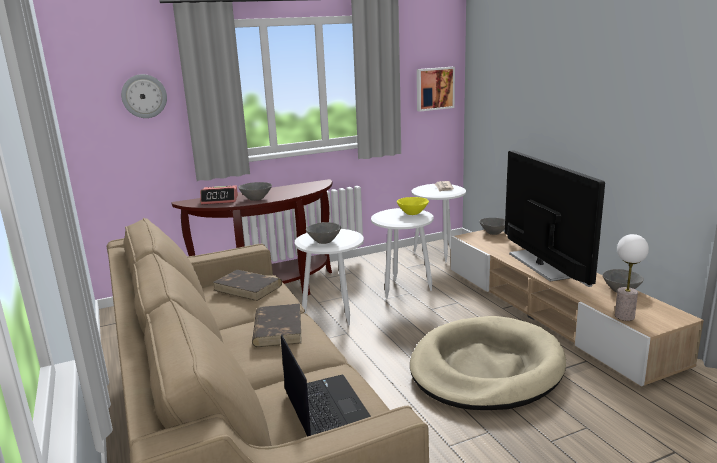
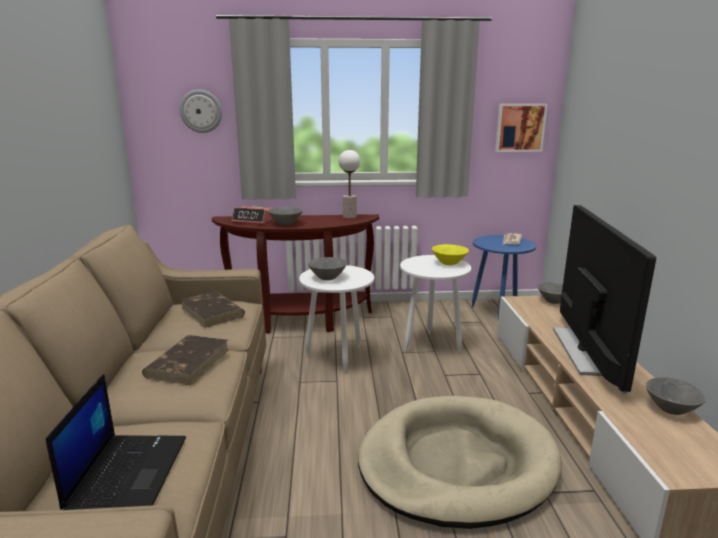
camera: 20 degrees right, 0 degrees up
(438, 253) = (497, 313): white side table -> blue side table
(625, 316) = (651, 447): table lamp -> table lamp (350, 217)

